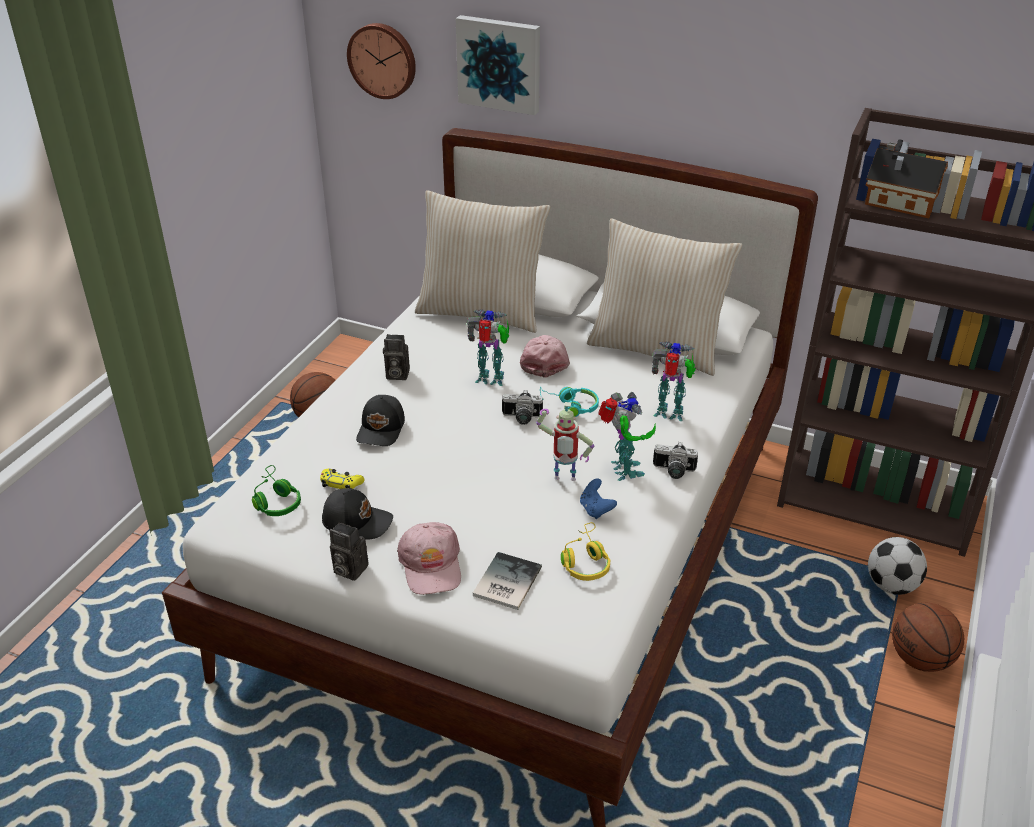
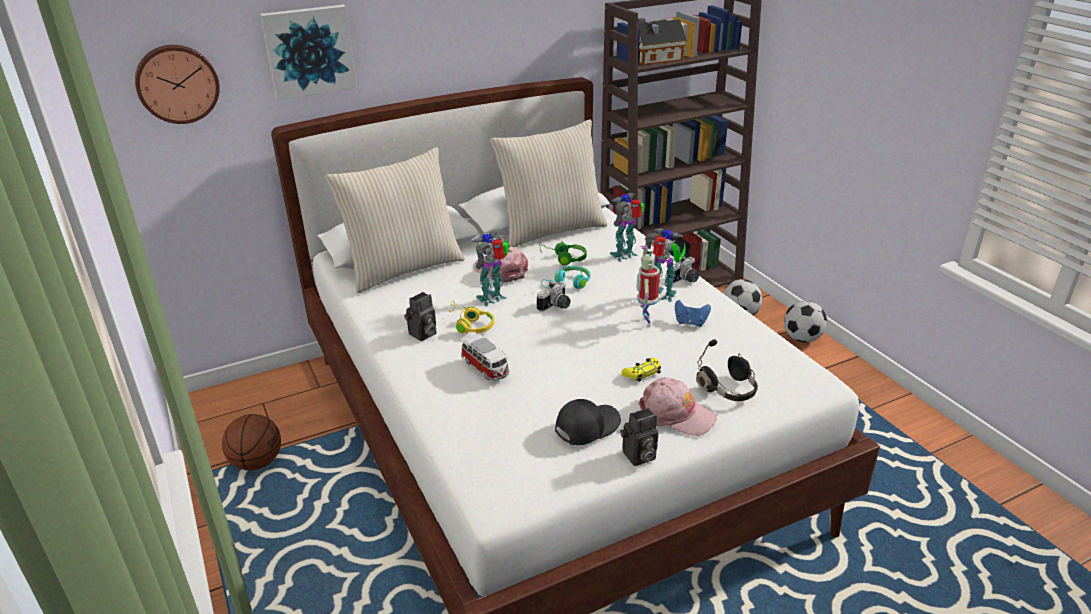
camera: 50 degrees left, 5 degrees down
(276, 500) = (508, 459): green headphones -> green headphones (563, 258)
(341, 484) = (530, 415): yellow game controller -> yellow game controller (642, 373)
(382, 429) = (486, 368): black cap -> toy car
(504, 582) = (729, 390): book -> black headphones
(564, 480) = (645, 321): toy robot -> toy robot turned 135 degrees clockwise
(585, 561) = (739, 349): yellow headphones -> yellow headphones (470, 325)
(920, 659) = (802, 338): basketball -> football

